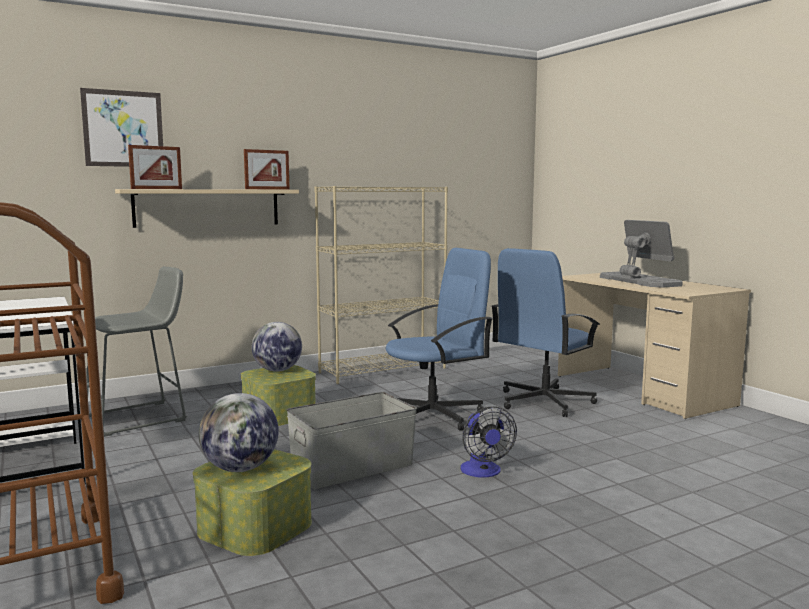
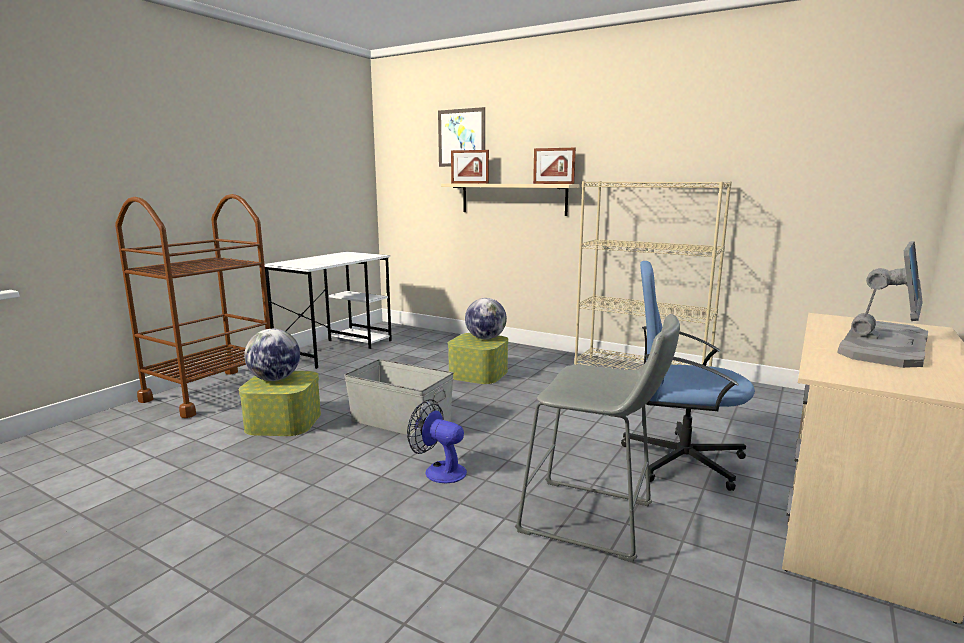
camera: 60 degrees right, 5 degrees up
(141, 418) = (424, 347): grey stool -> grey stool (594, 520)
(434, 415) = (554, 420): blue office chair -> none
(483, 472) = (439, 471): fan -> fan turned 75 degrees clockwise

